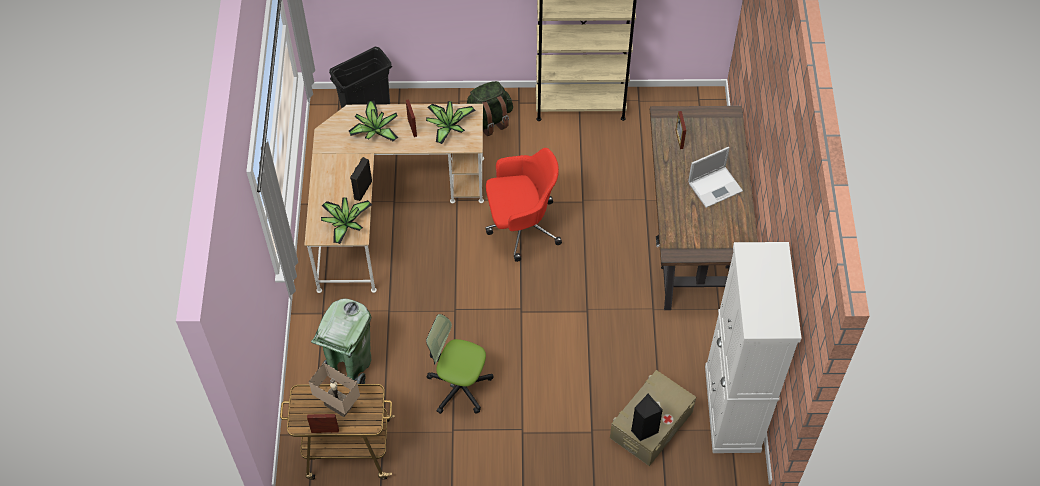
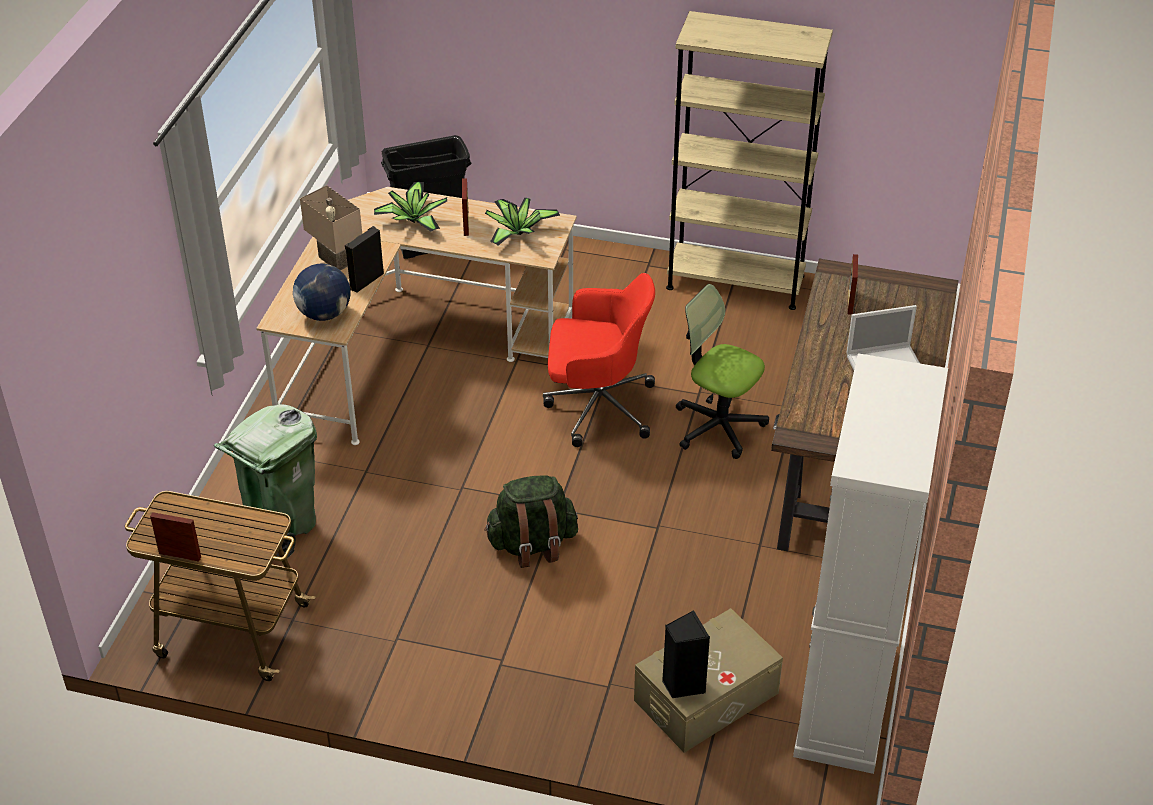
camera: 15 degrees right, 15 degrees down
(337, 406) = (213, 529): beige table lamp -> beige table lamp (334, 260)
(345, 223) = (324, 314): potted plant -> globe
(459, 386) = (429, 585): office chair -> office chair (718, 426)
(488, 120) = (597, 277): green backpack -> green backpack (532, 545)

